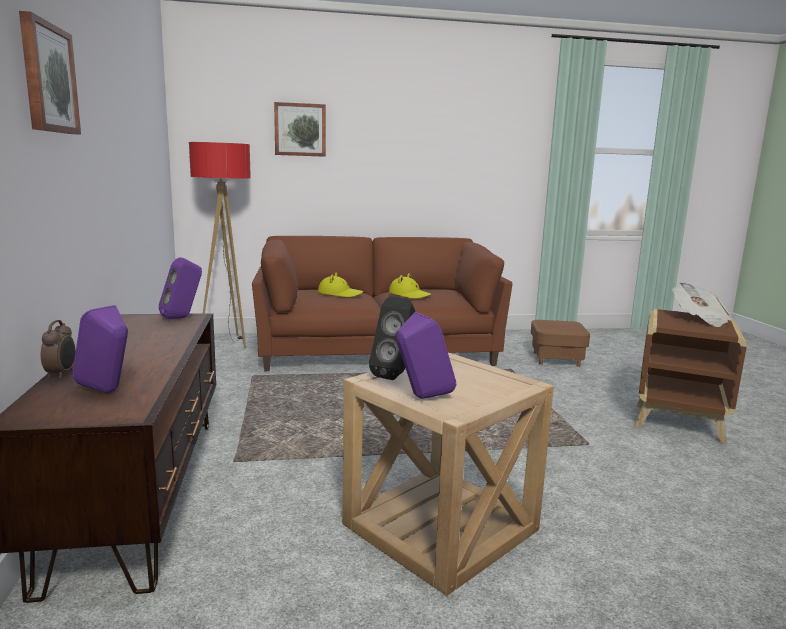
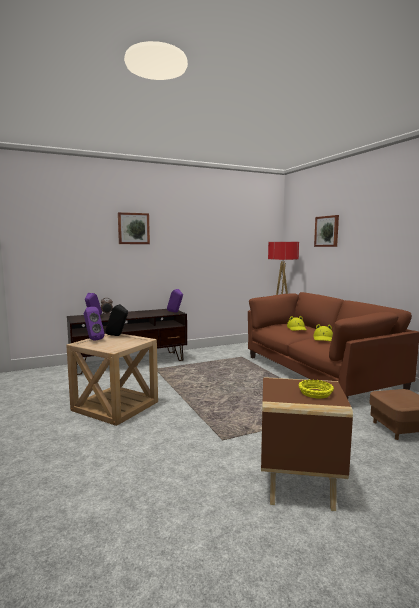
camera: 75 degrees right, 5 degrees down
(699, 319) = (315, 393): newspaper -> yellow bowl

